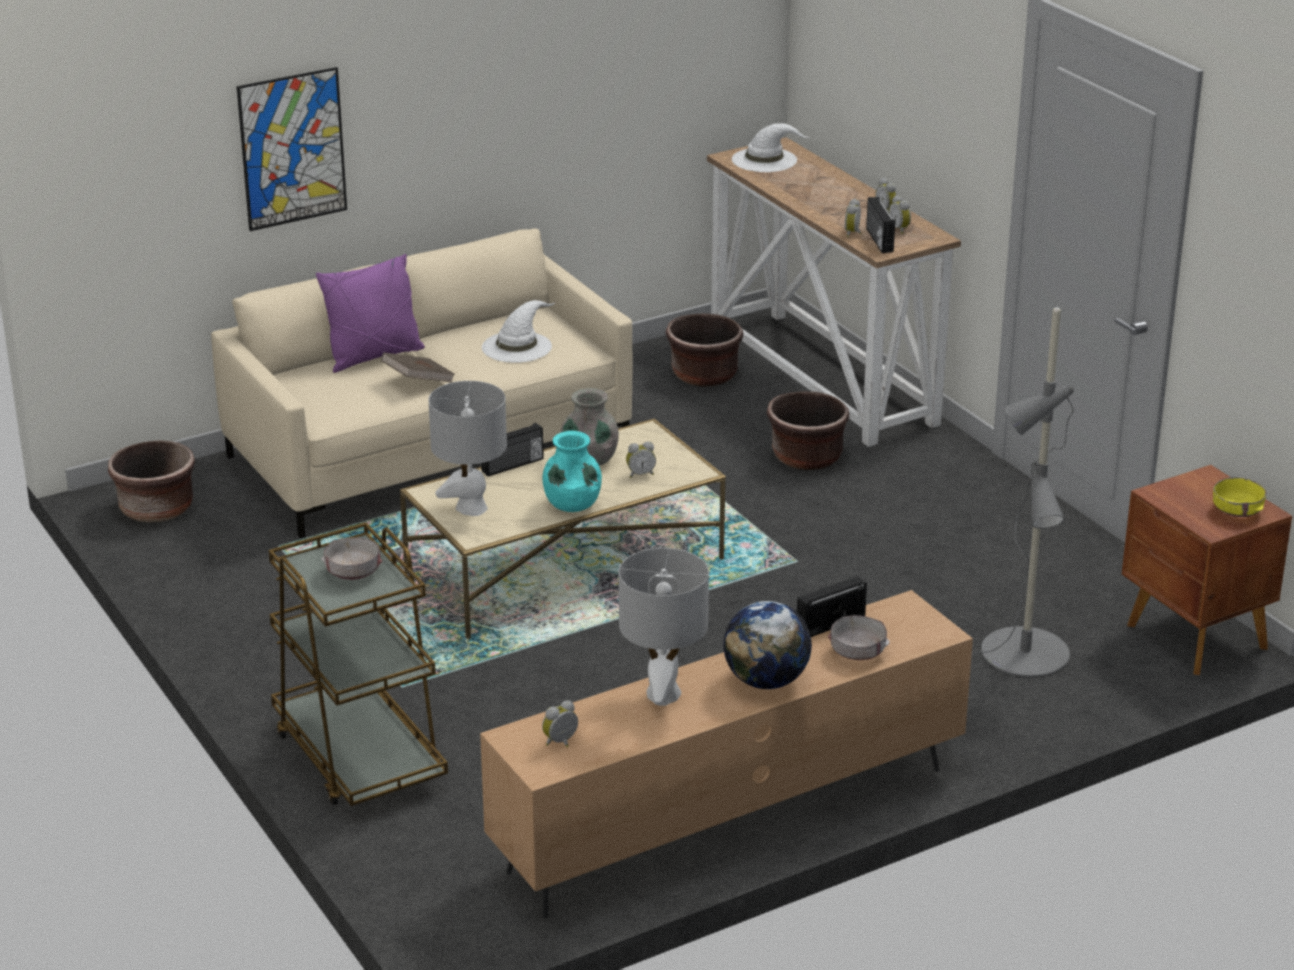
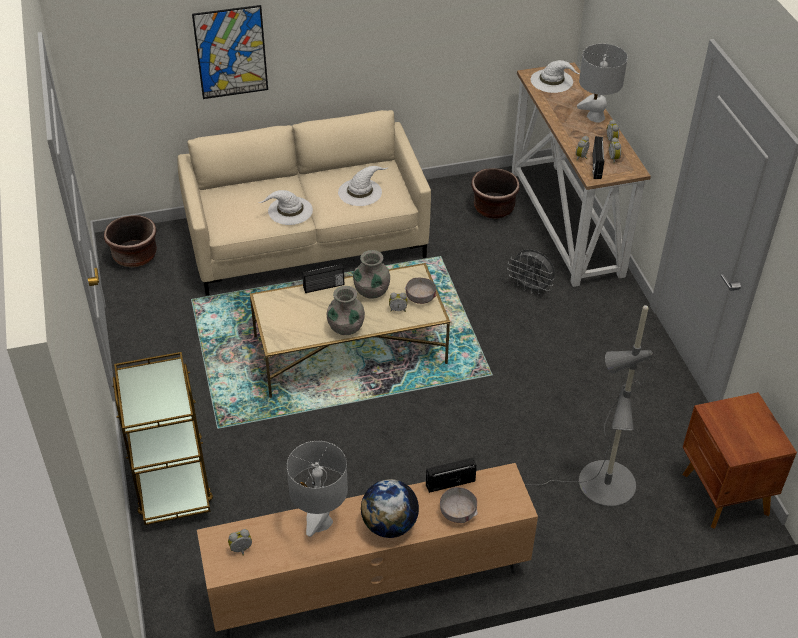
camera: 15 degrees right, 15 degrees up
(353, 573) = (159, 391): grey bowl -> grey bowl (420, 297)
(374, 356) = (272, 185): purple pillow -> none
(418, 381) = (289, 211): brown book -> white hat
(471, 508) = (284, 318): grey table lamp -> grey table lamp (595, 117)
(572, 505) = (346, 327): turquoise vase -> grey vase
(806, 457) = (531, 288): brown planter -> grey fan
(1236, 511) = (759, 439): yellow bowl -> none

